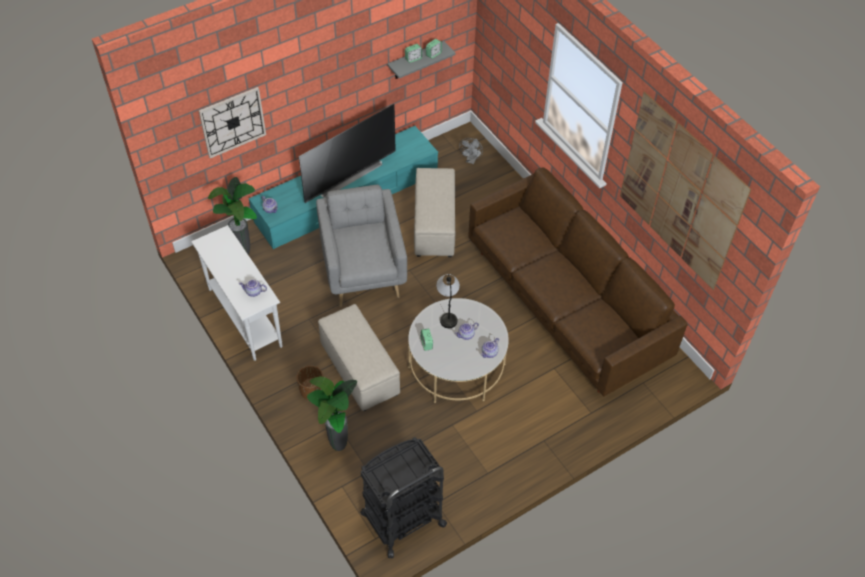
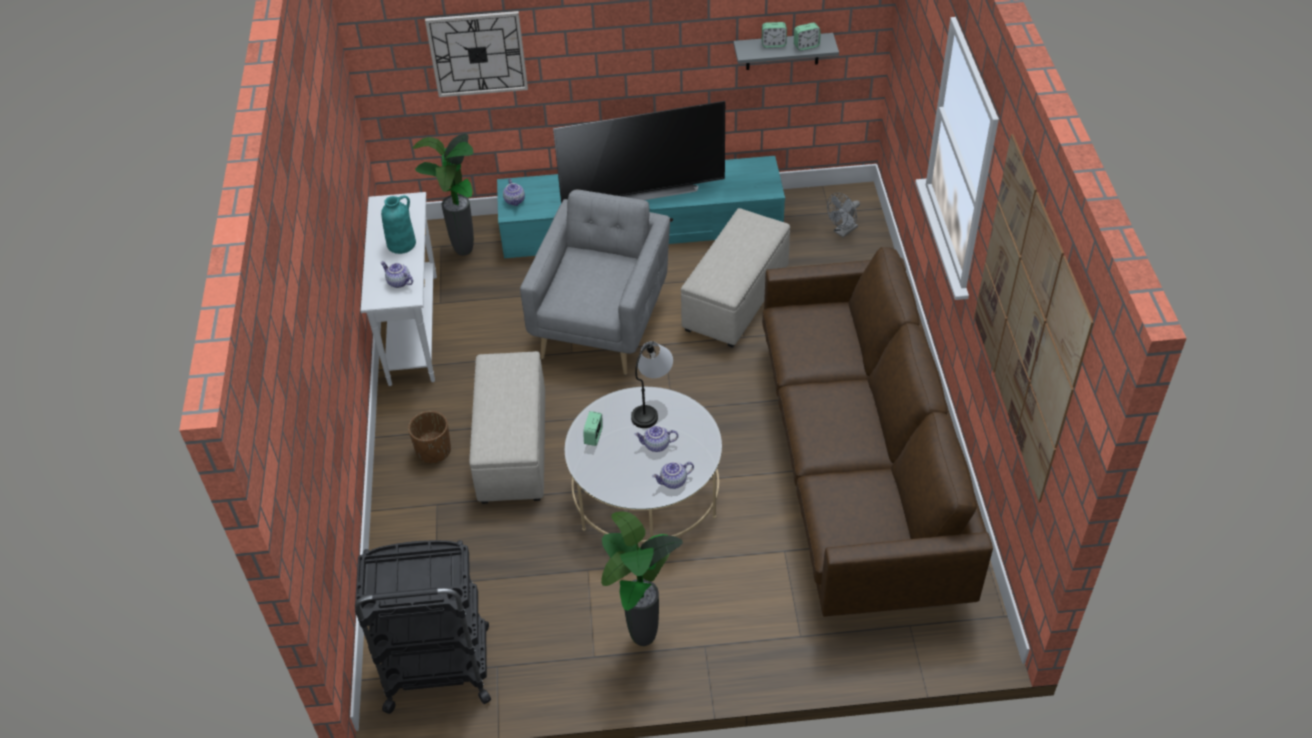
camera: 30 degrees right, 5 degrees down
(237, 265) = (402, 243): none -> turquoise vase
(339, 447) = (419, 537): potted plant -> potted plant (643, 640)

